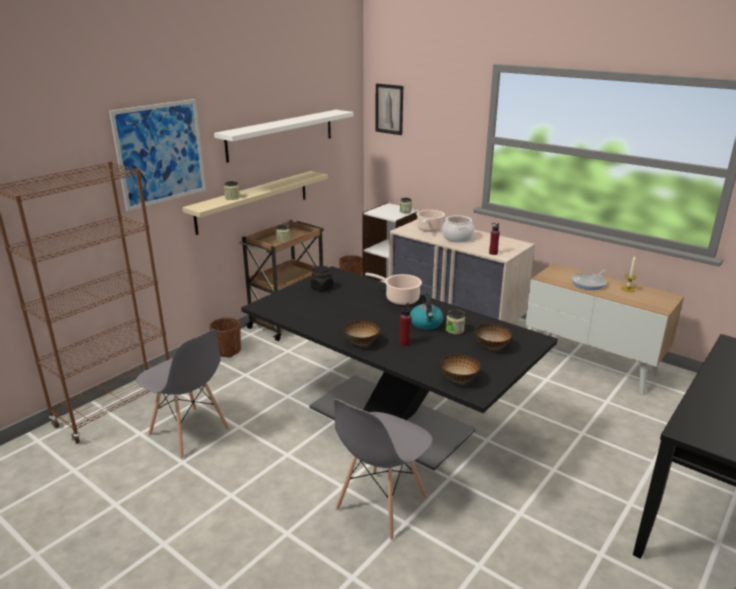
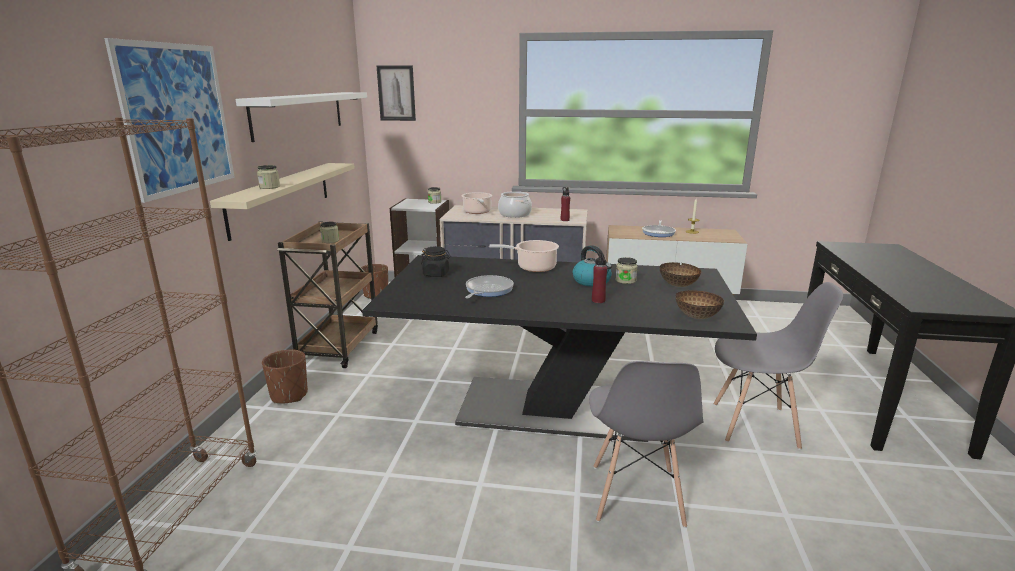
camera: 30 degrees left, 5 degrees down
(189, 432) = (324, 506): grey chair -> grey chair (755, 425)
(338, 312) = (487, 290): none -> frying pan
(361, 343) = (556, 310): bowl -> none

